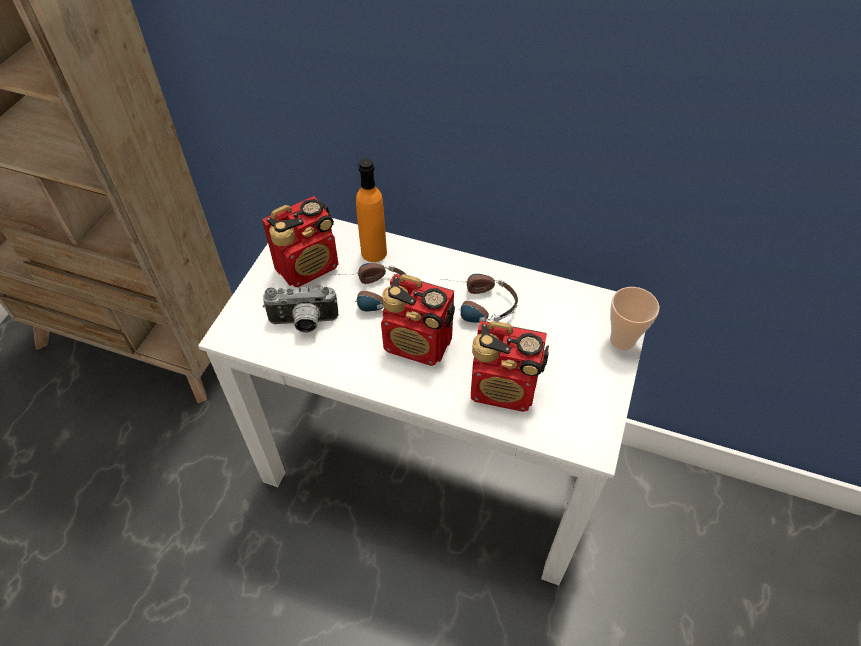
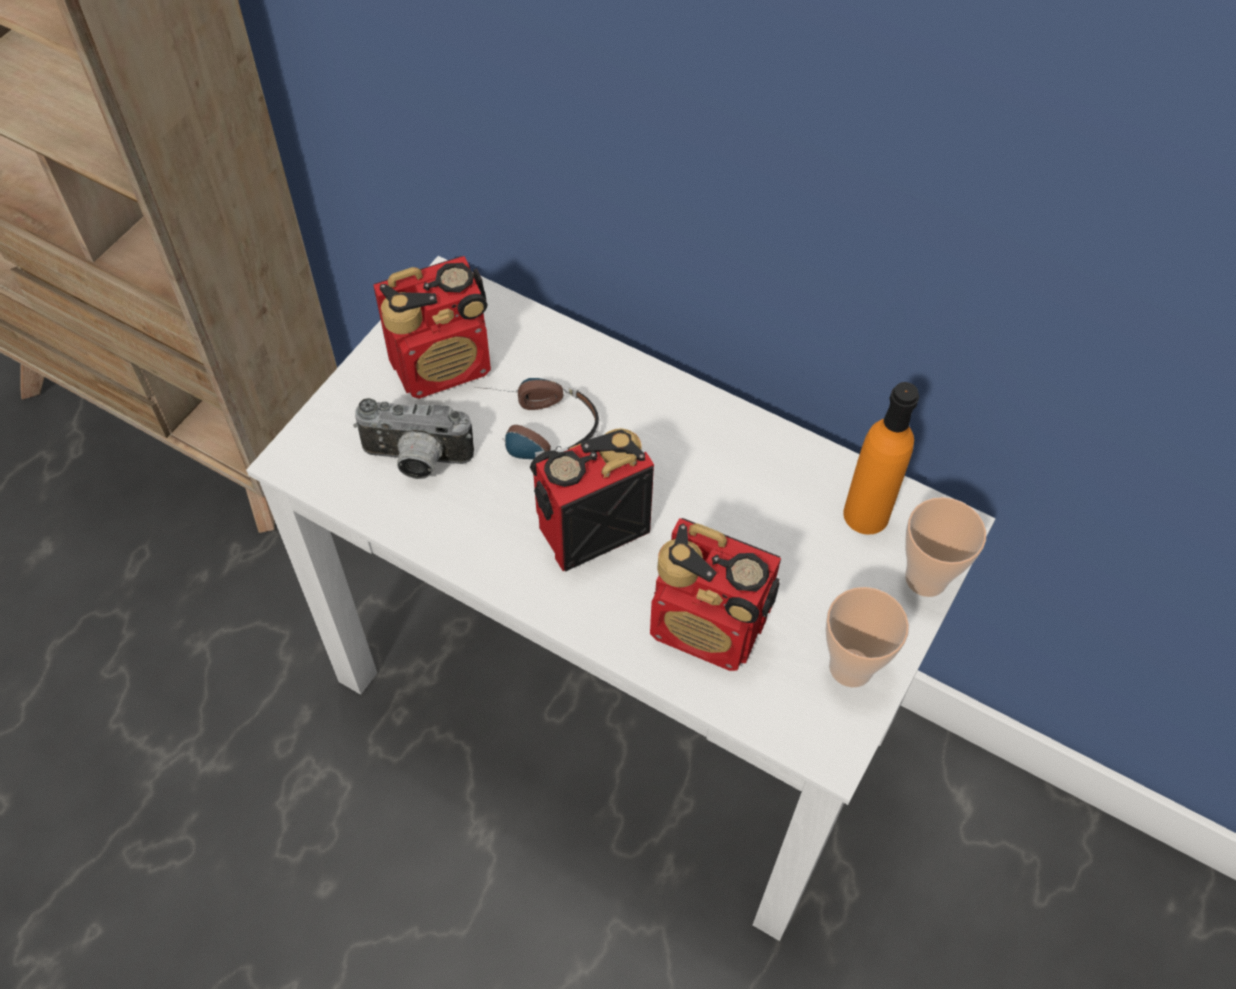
camera: 10 degrees right, 5 degrees up
(374, 252) = (553, 357): orange bottle -> orange bottle (866, 514)
(418, 344) = (590, 528): radio -> radio turned 120 degrees clockwise
(476, 305) = (699, 476): headphones -> none
(593, 397) = (851, 667): none -> cup

